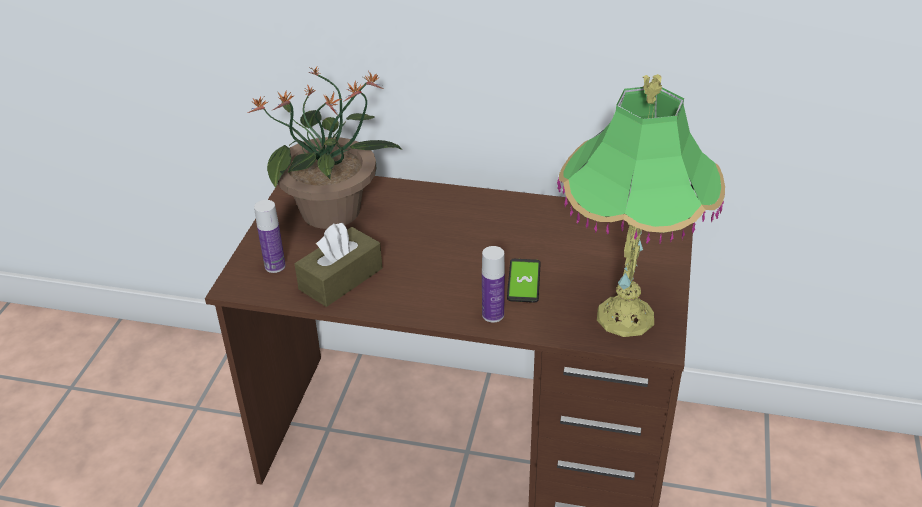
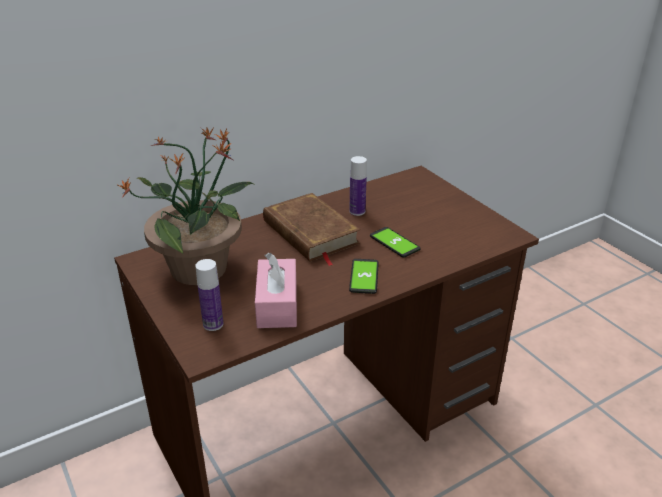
camera: 45 degrees left, 5 degrees down
(341, 279) = (277, 304): brown tissue box -> pink tissue box
(444, 297) = (364, 277): none -> phone
(464, 227) = (310, 233): none -> brown book
(493, 315) = (407, 270): bottle -> bottle (357, 211)
(625, 317) = (476, 231): table lamp -> none

